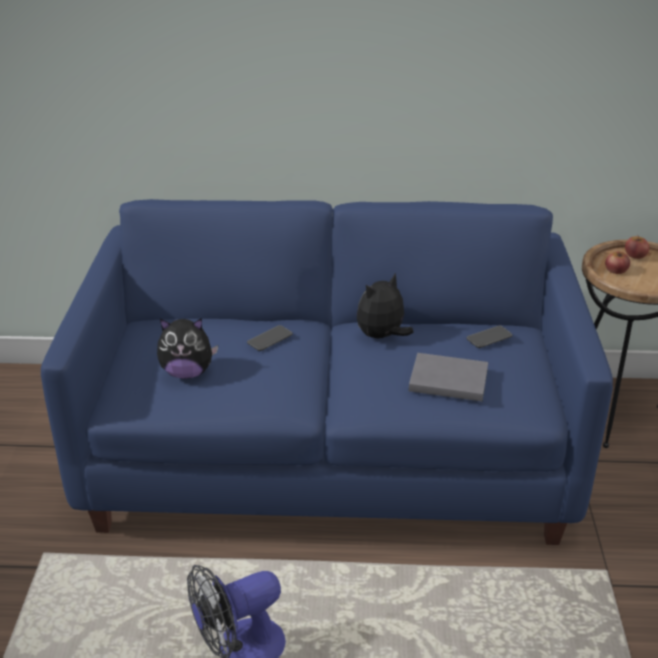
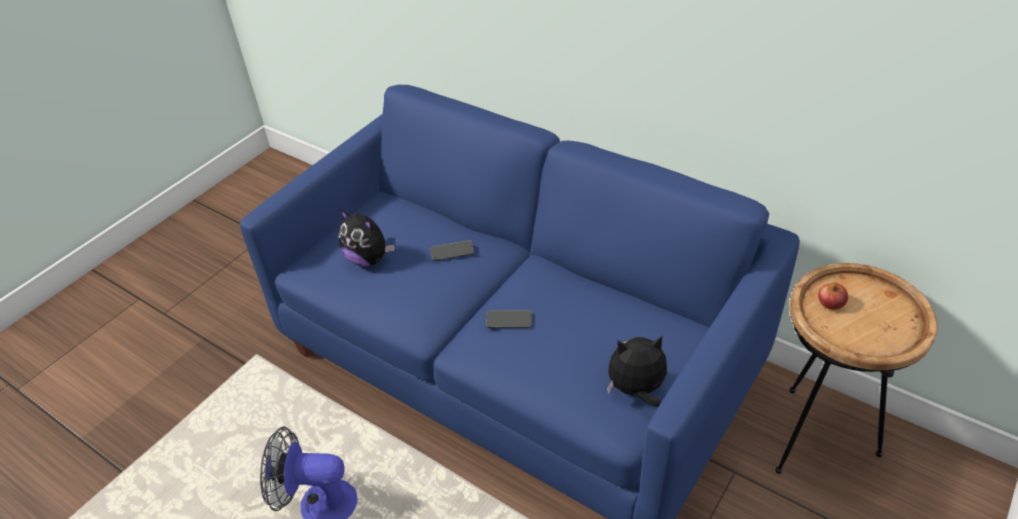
camera: 35 degrees right, 10 degrees up
(381, 336) = (550, 284): plush toy -> plush toy (636, 390)
(446, 379) = (562, 355): grey book -> none
(489, 337) = (646, 326): phone -> phone (509, 320)
(635, 255) = (872, 292): apple -> none

